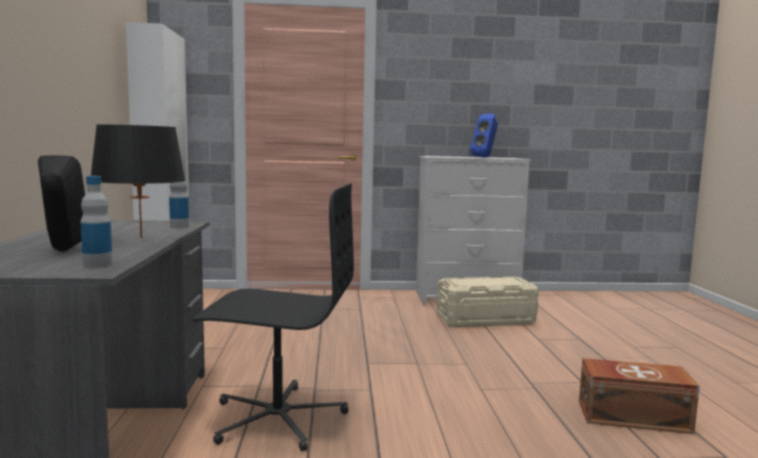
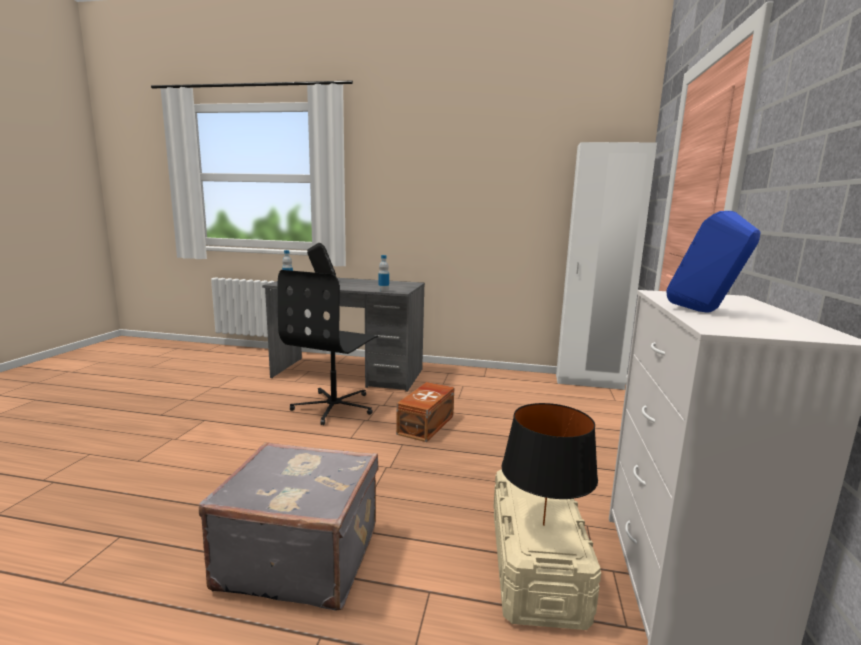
camera: 105 degrees right, 5 degrees up
(141, 237) = (349, 286): black table lamp -> black table lamp (543, 525)
(562, 374) = (300, 556): none -> grey suitcase
(631, 416) = (179, 559): brown storage box -> brown storage box (427, 424)

